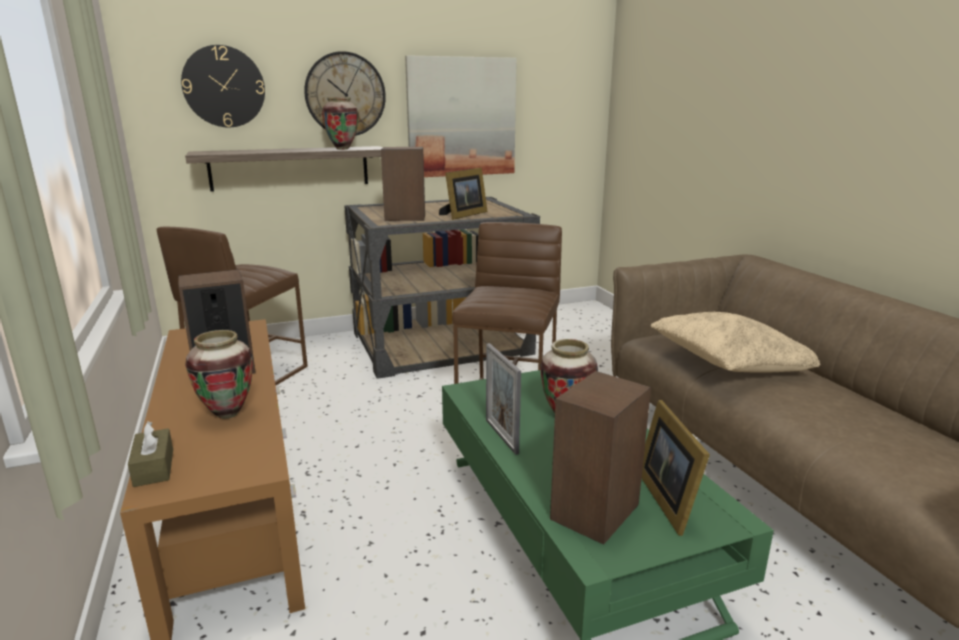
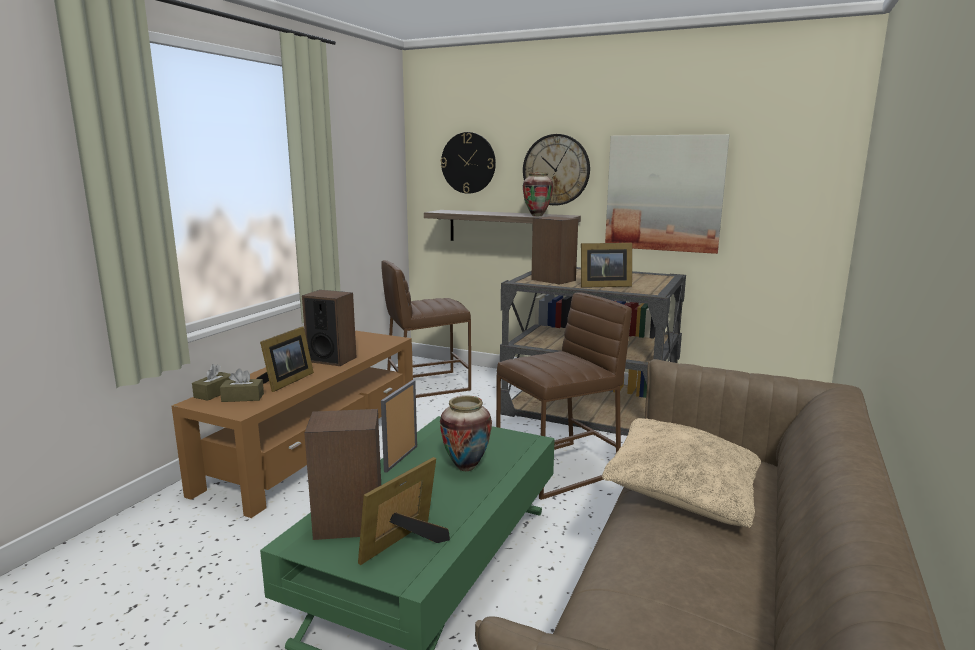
camera: 45 degrees right, 5 degrees down
(216, 454) = (243, 397): none -> brown tissue box
(228, 414) = (285, 381): vase -> picture frame

